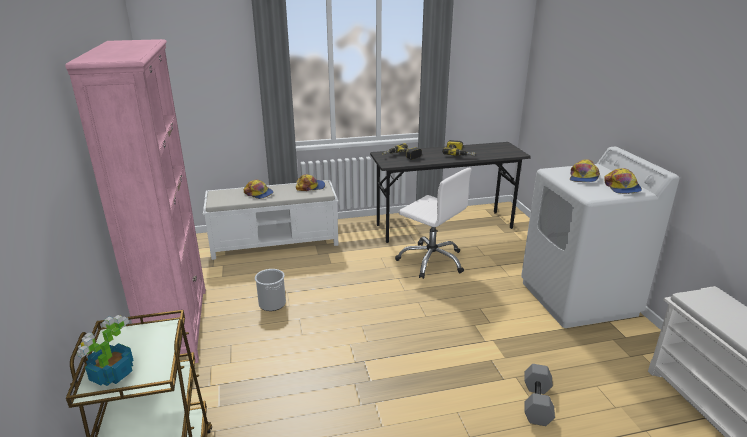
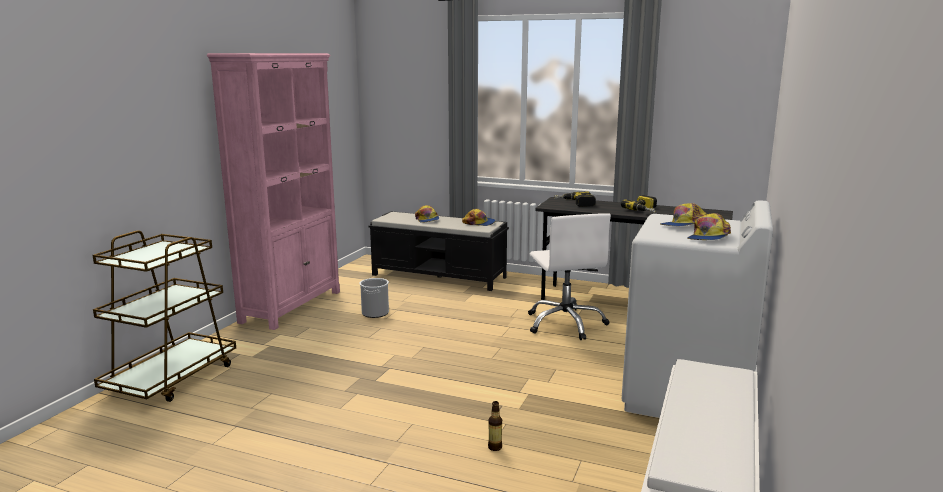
camera: 35 degrees right, 10 degrees down
(112, 374) = (132, 257): potted plant -> none
(276, 242) = (439, 276): white bench -> black bench
(538, 403) = (495, 447): grey dumbbell -> bottle

